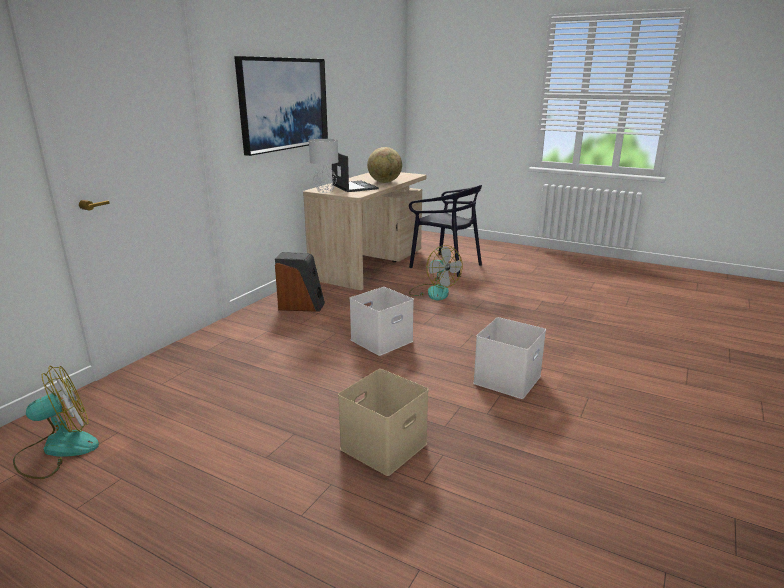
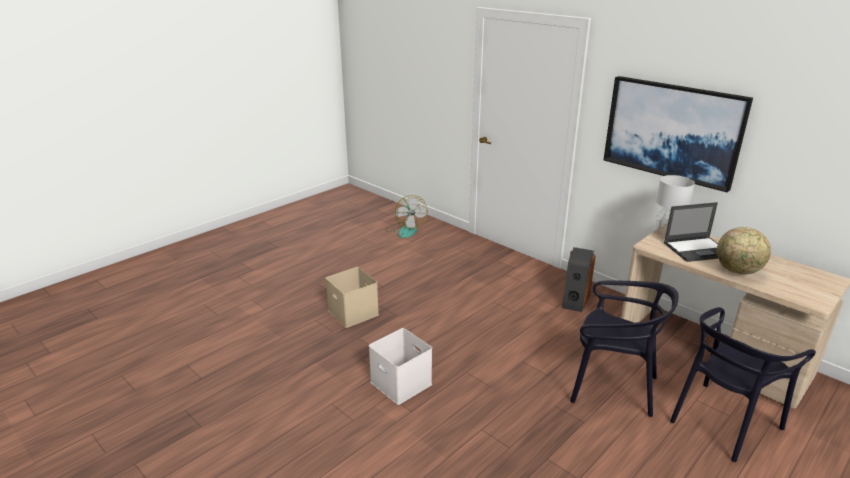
camera: 105 degrees right, 5 degrees up
(381, 341) = (491, 331): white storage box -> none
(433, 292) = (612, 386): fan -> black chair

